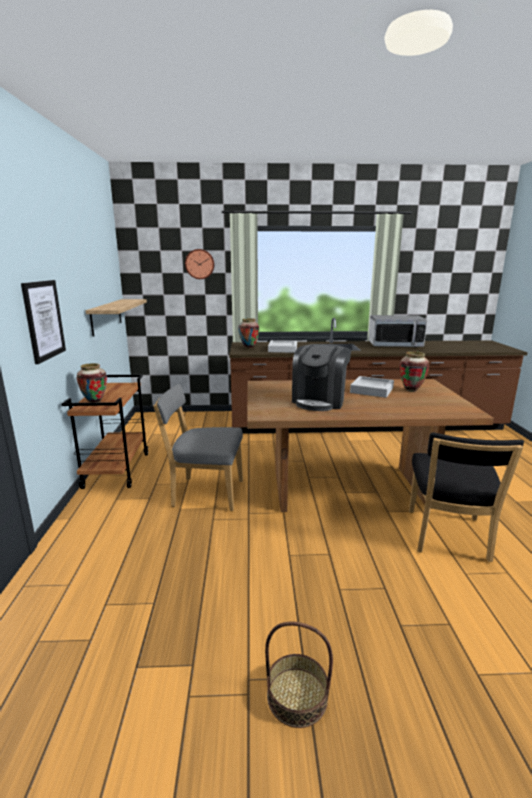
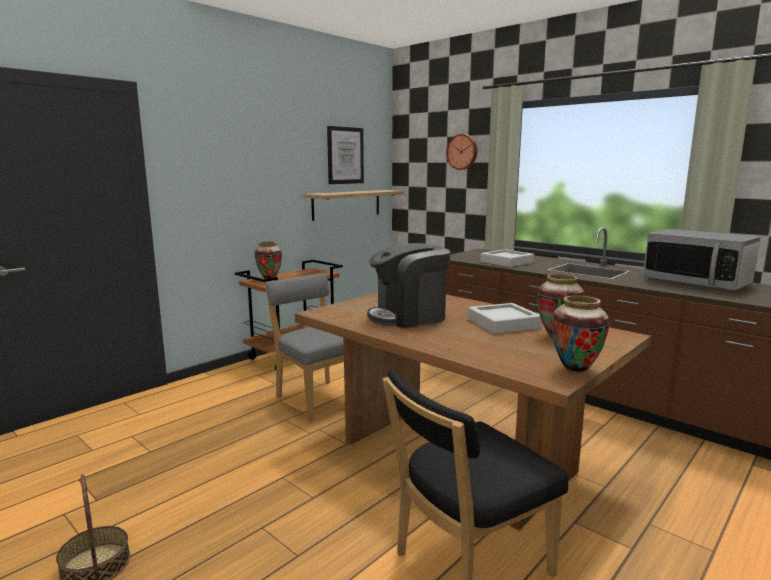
camera: 45 degrees right, 5 degrees down
(44, 320) = (226, 195): picture -> picture (345, 155)
(248, 348) = (474, 255): vase -> vase (575, 371)

